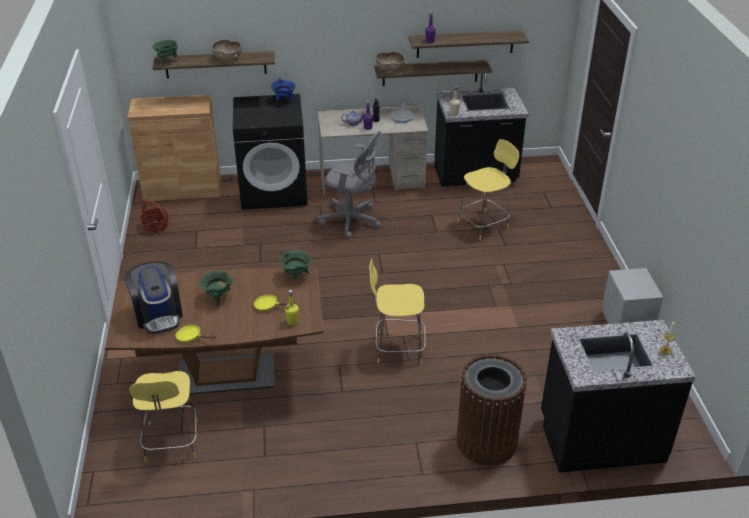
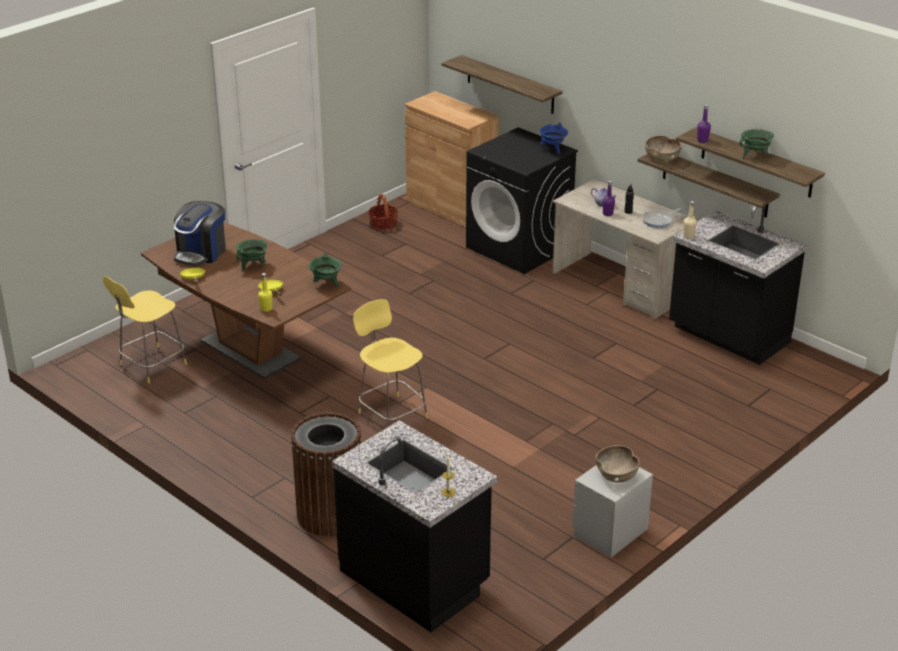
camera: 50 degrees right, 5 degrees down
(167, 61) = (462, 62): green cooking pot -> green cooking pot (754, 155)
(228, 58) = (512, 80): brown bowl -> brown bowl (616, 475)
(352, 221) = (537, 307): grey office chair -> none
(484, 224) = (649, 378): yellow stool -> none

